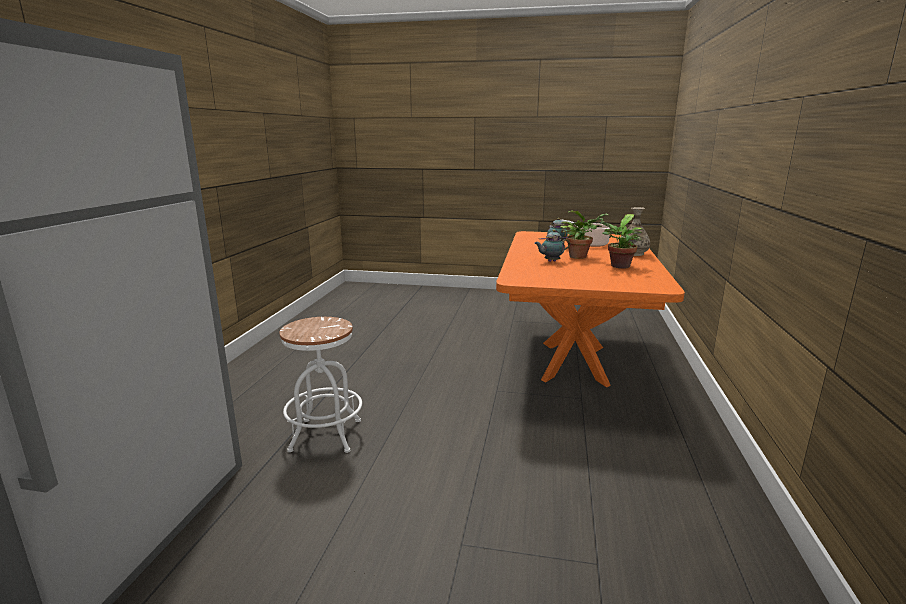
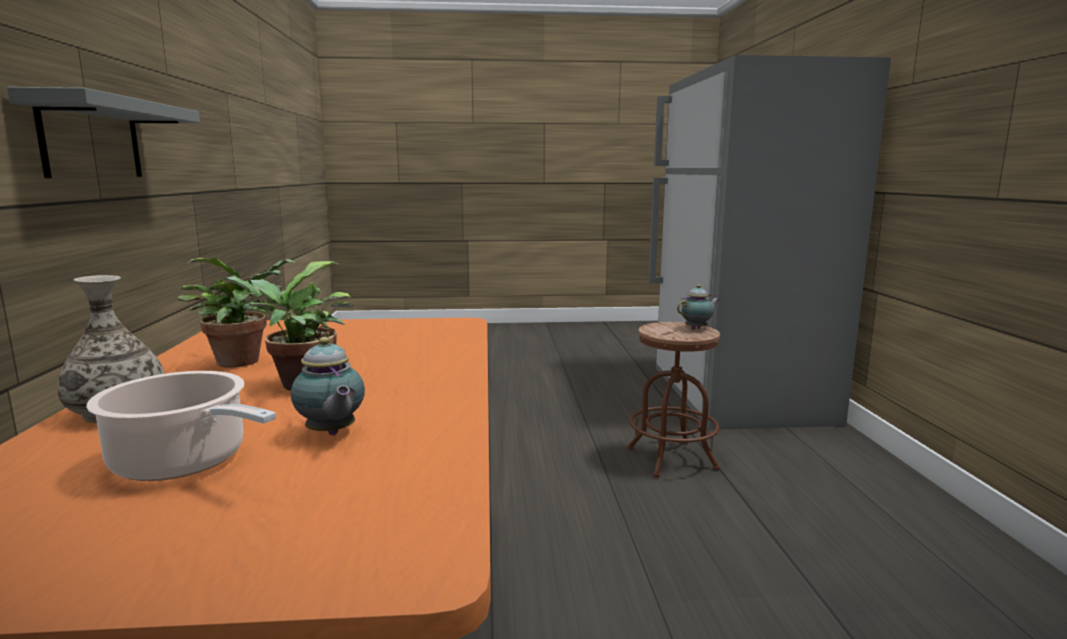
camera: 165 degrees right, 5 degrees down
(326, 435) = (671, 459): white stool -> brown stool
(550, 261) = (384, 364): teapot -> teapot (697, 328)
(782, 165) = (92, 139): none -> grey shelf

